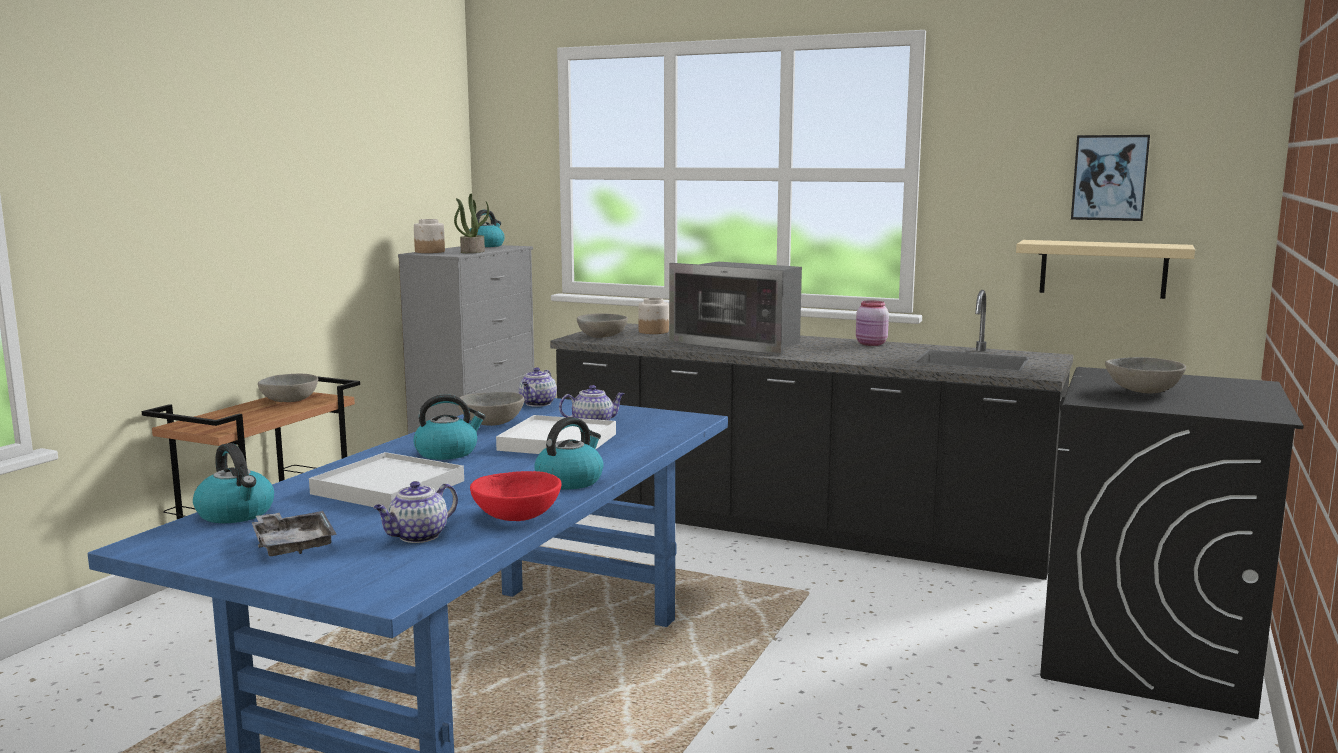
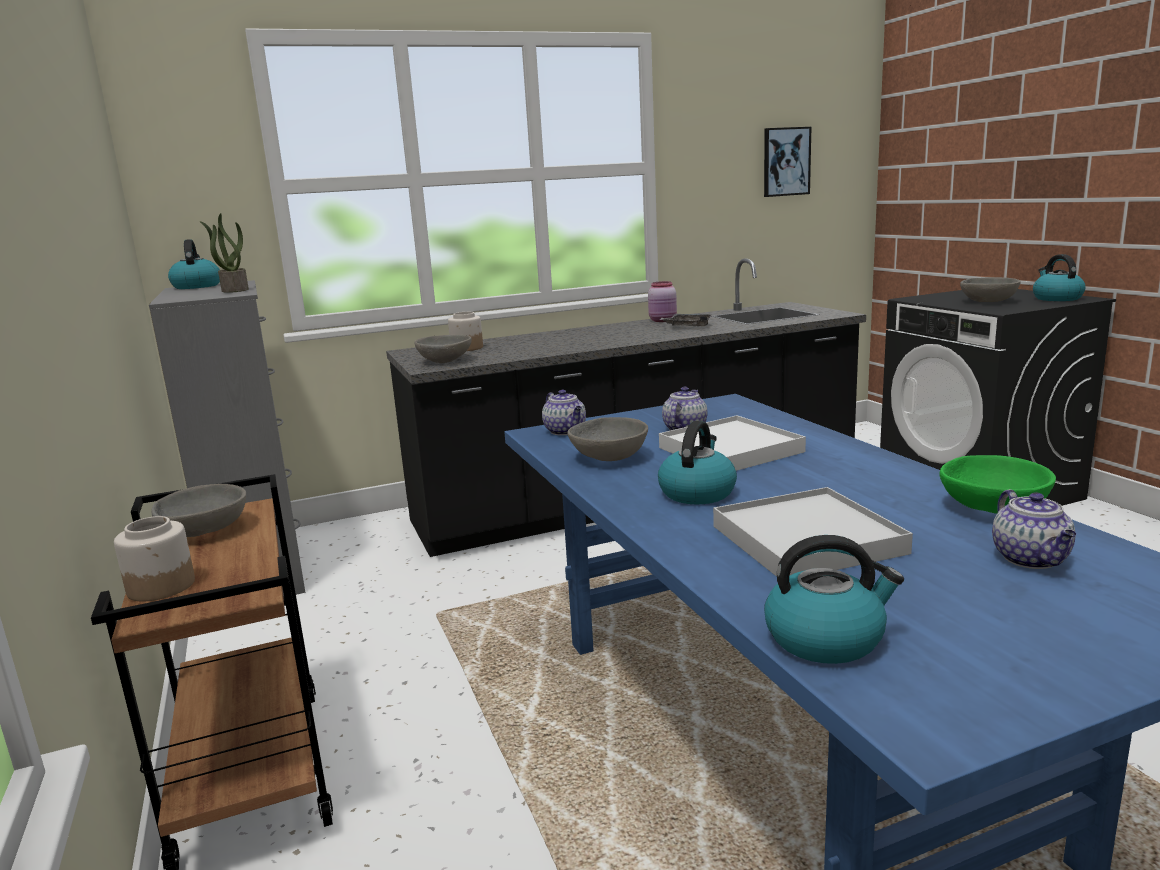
camera: 45 degrees left, 5 degrees up
(293, 544) = (1011, 626): grey tray -> grey tray (688, 326)
(430, 252) = (178, 297): jar -> jar (162, 586)
(516, 516) = (991, 508): red bowl -> green bowl
(570, 481) = (882, 470): kettle -> kettle (1056, 298)
(740, 343) = (579, 339): microwave -> none
(1103, 268) = (785, 234): beige shelf -> none

